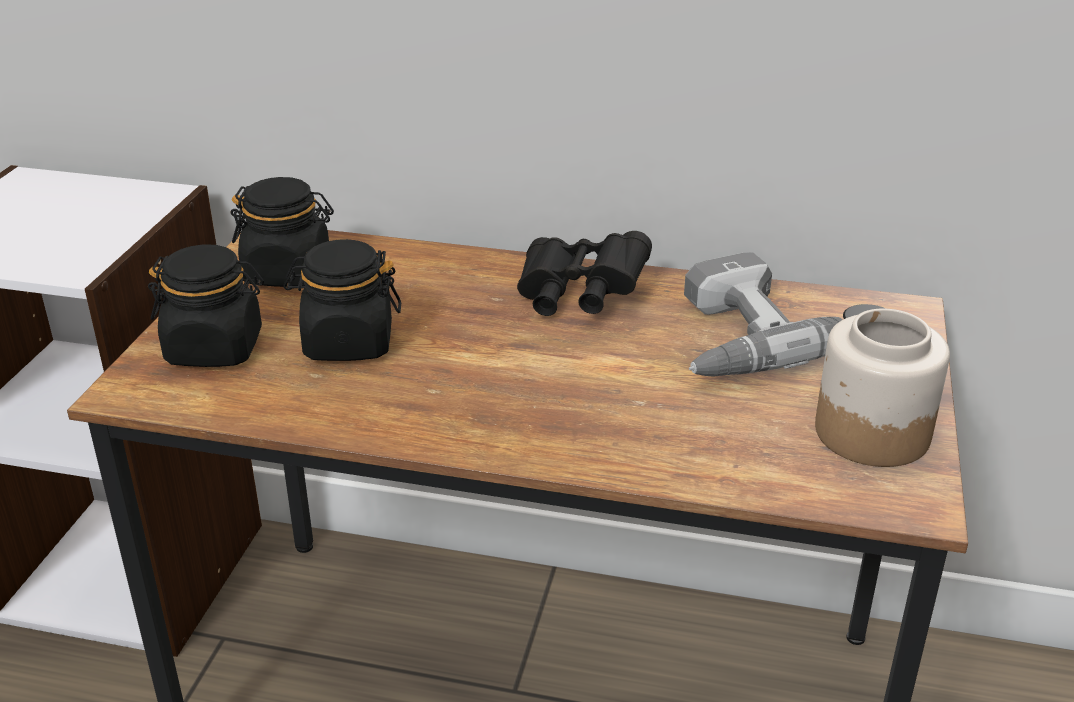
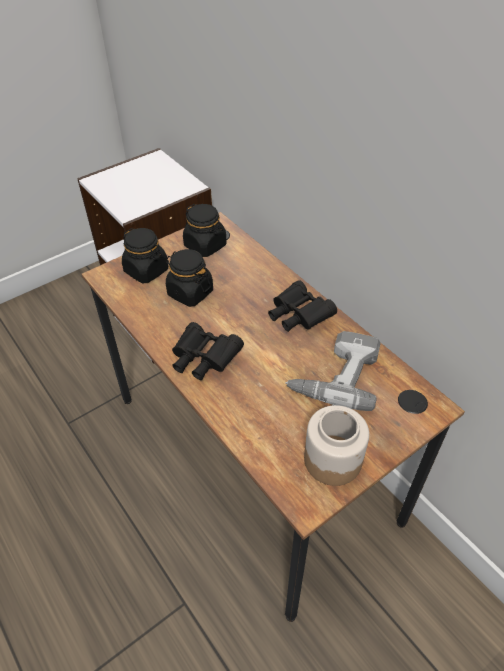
camera: 40 degrees right, 15 degrees up
(503, 417) = (203, 360): none -> black binoculars

